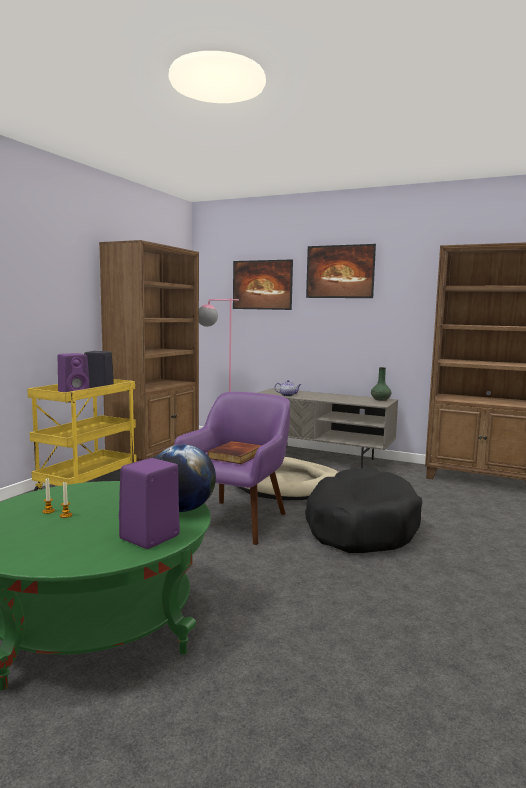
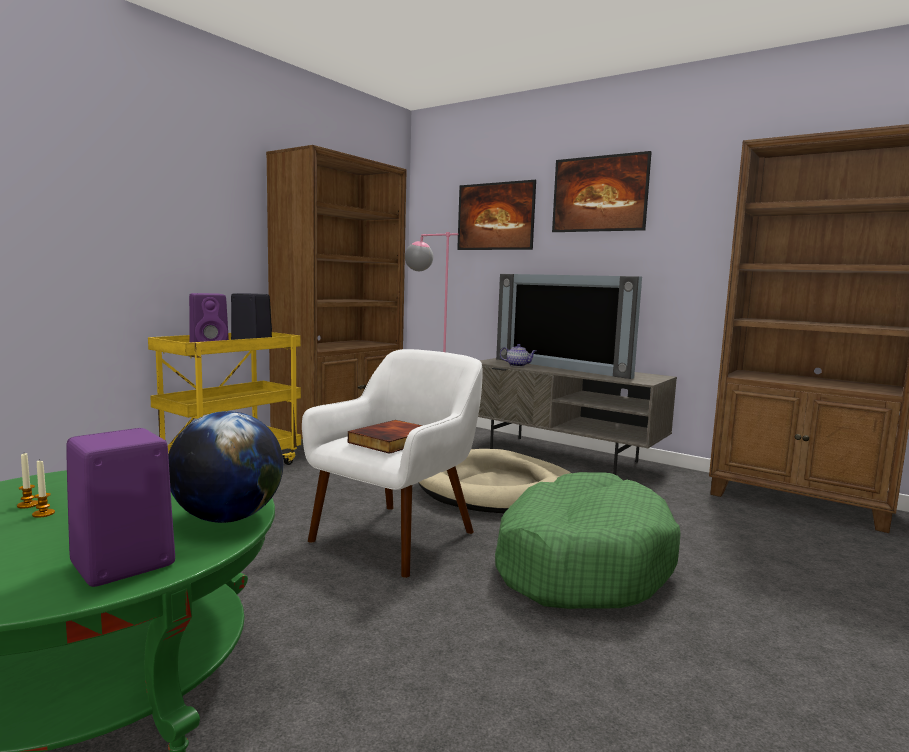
camera: 10 degrees right, 0 degrees up
(236, 521) = (396, 537): purple armchair -> white armchair
(319, 395) = (562, 367): none -> television
(360, 526) = (580, 562): black dog bed -> green dog bed
(380, 399) = (649, 376): green vase -> none

